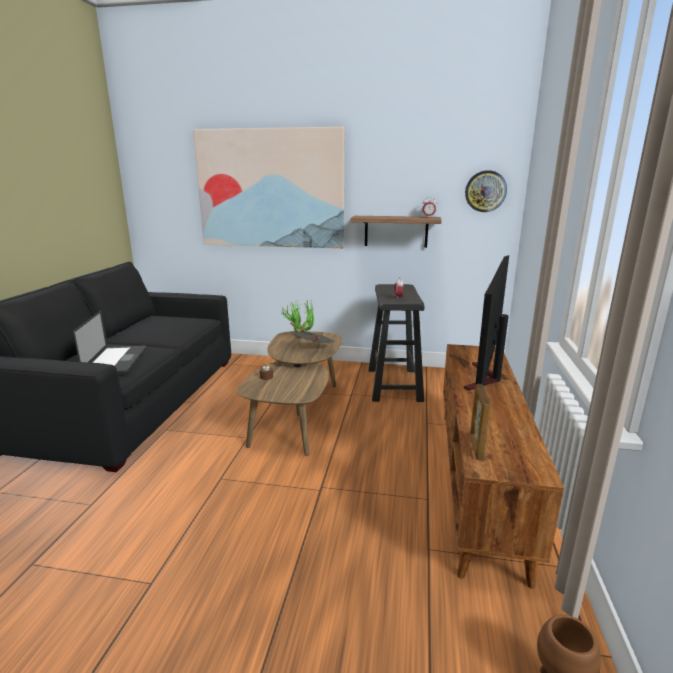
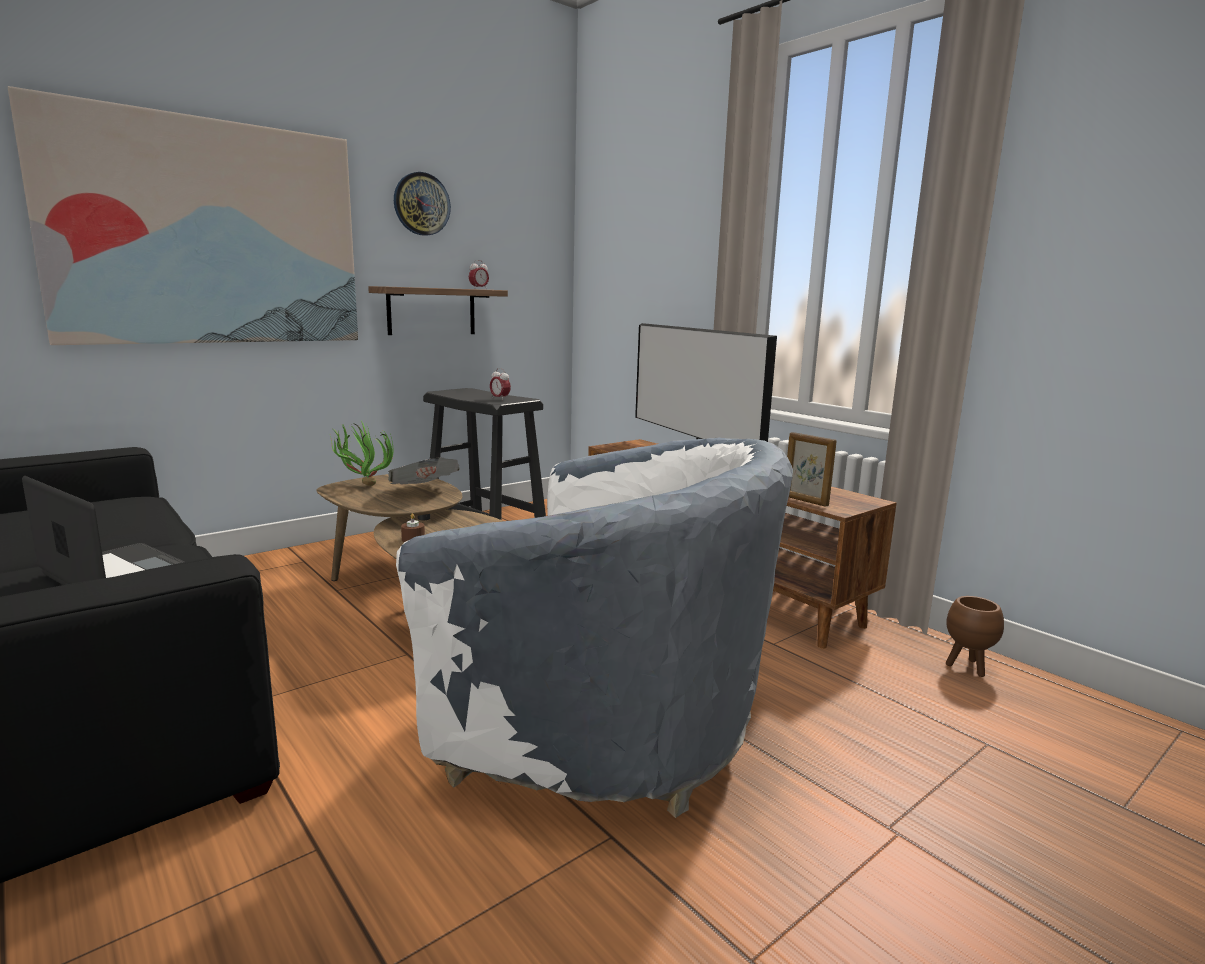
camera: 50 degrees left, 5 degrees down
(238, 532) = (601, 733): none -> white armchair
(485, 191) = (535, 256): wall clock -> wall clock (421, 204)

